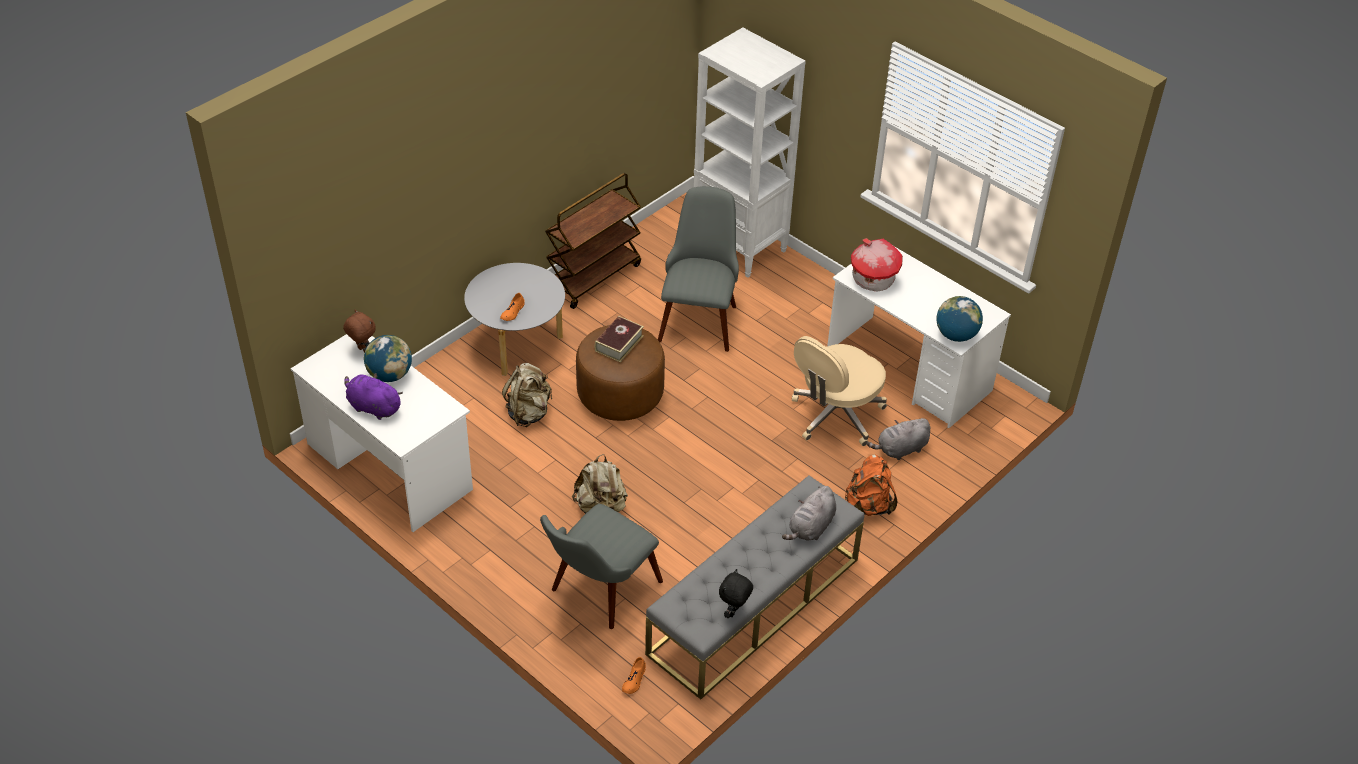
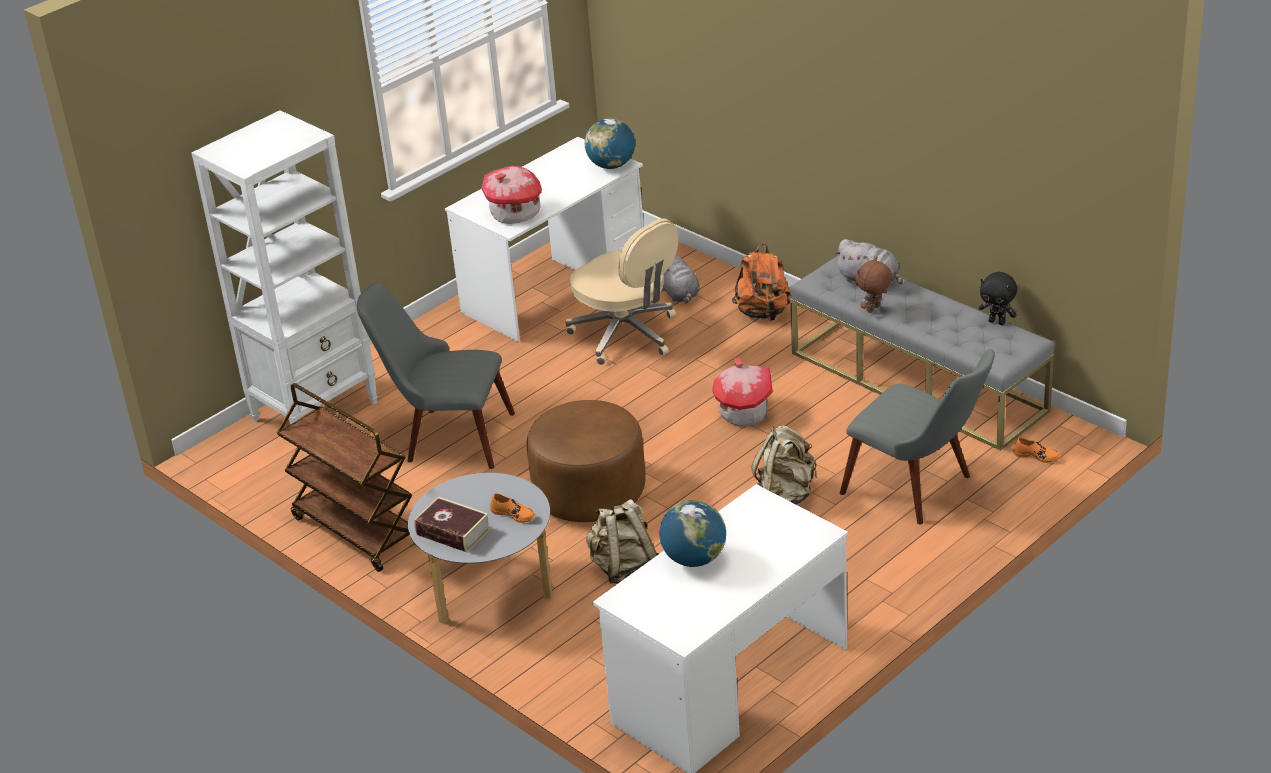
camera: 85 degrees left, 10 degrees down
(362, 350) = (645, 590): brown plush toy -> brown plush toy (874, 309)
(373, 407) = (758, 566): purple plush toy -> none
(619, 343) = (573, 428): book -> book (453, 532)
(716, 486) = (744, 412): none -> toy house

